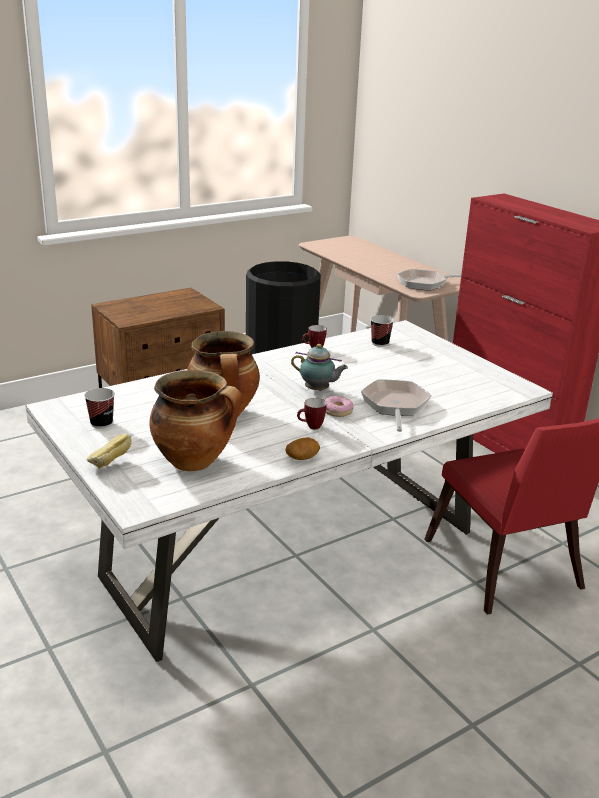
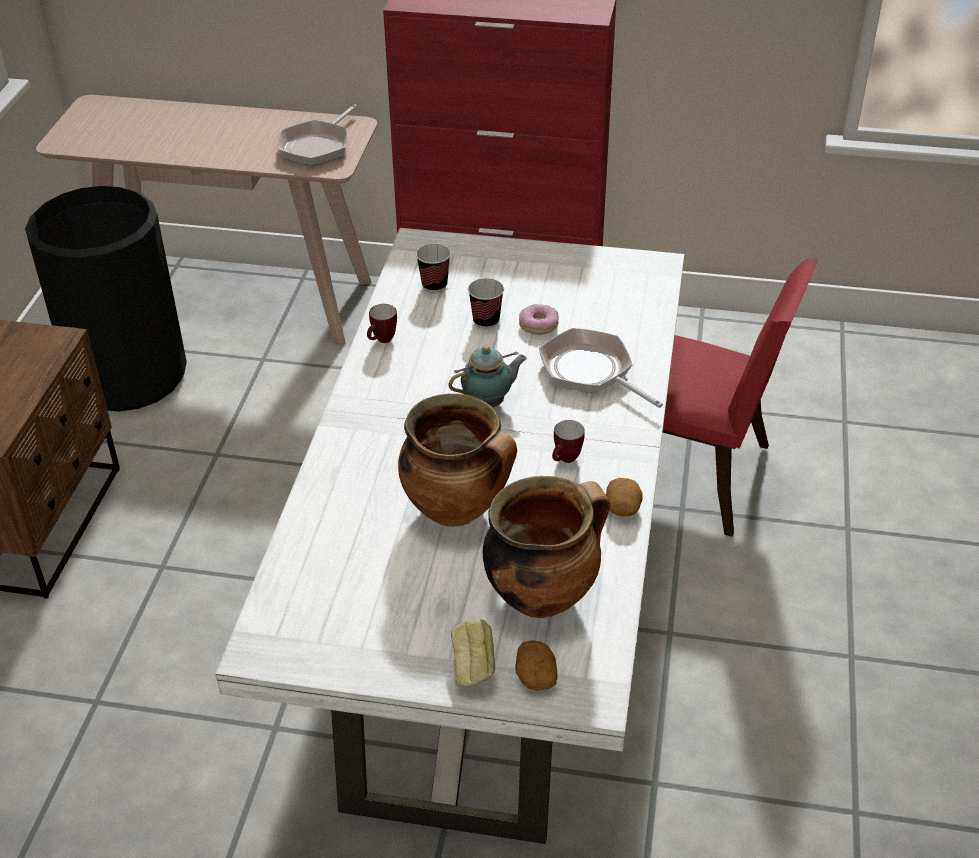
camera: 45 degrees left, 15 degrees up
(101, 423) = (358, 626): cup -> cup (486, 321)
(130, 483) = (535, 675): none -> potato
(337, 411) = (553, 419): donut -> donut (538, 325)

